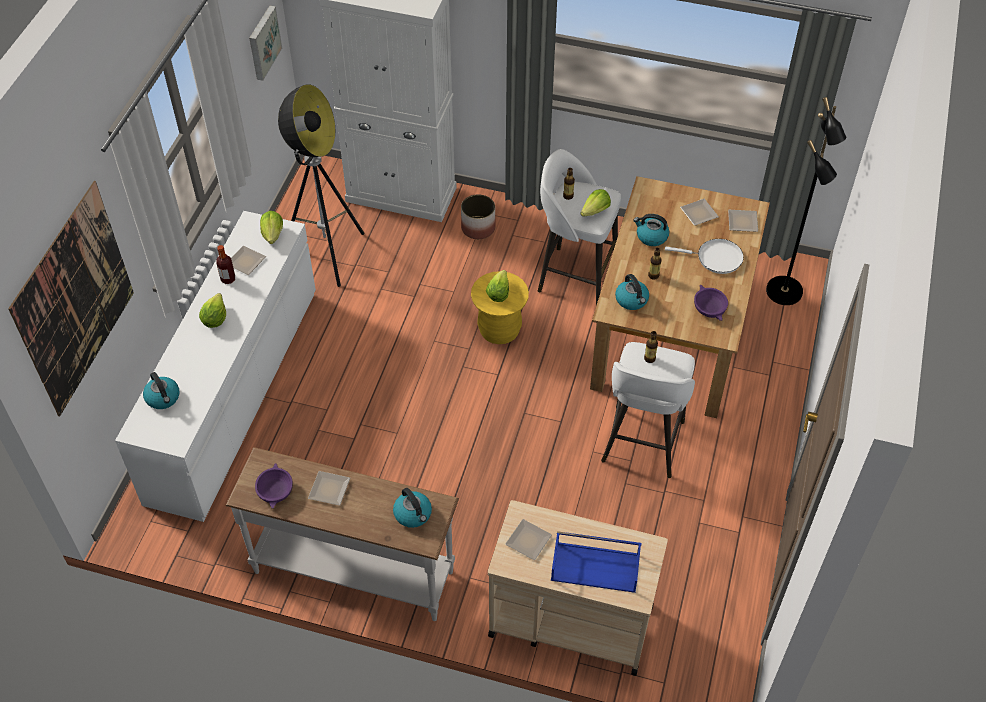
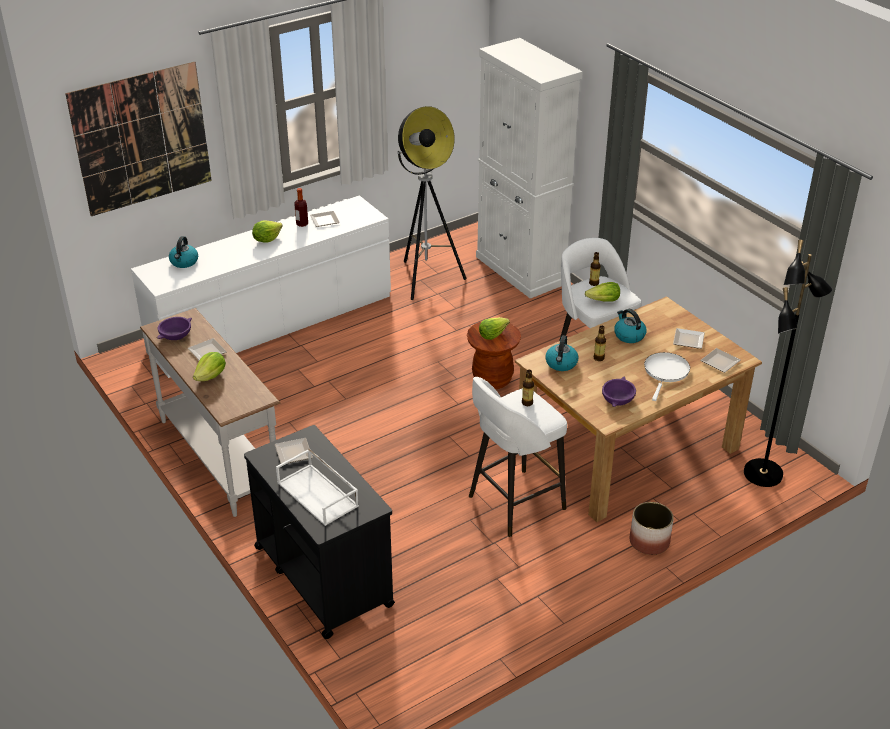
camera: 40 degrees right, 15 degrees down
(263, 42) = (448, 86): picture -> none
(273, 234) = (360, 214): lettuce -> lettuce (211, 376)
(413, 514) = (238, 393): kettle -> none
(478, 228) = (553, 314): planter -> planter (649, 542)
(499, 330) = (492, 379): yellow stool -> brown stool
(569, 620) = (322, 575): beige cart -> black cart
(596, 566) = (319, 494): blue tray -> white tray
(715, 258) = (665, 372): white frying pan -> white frying pan turned 120 degrees counterclockwise

